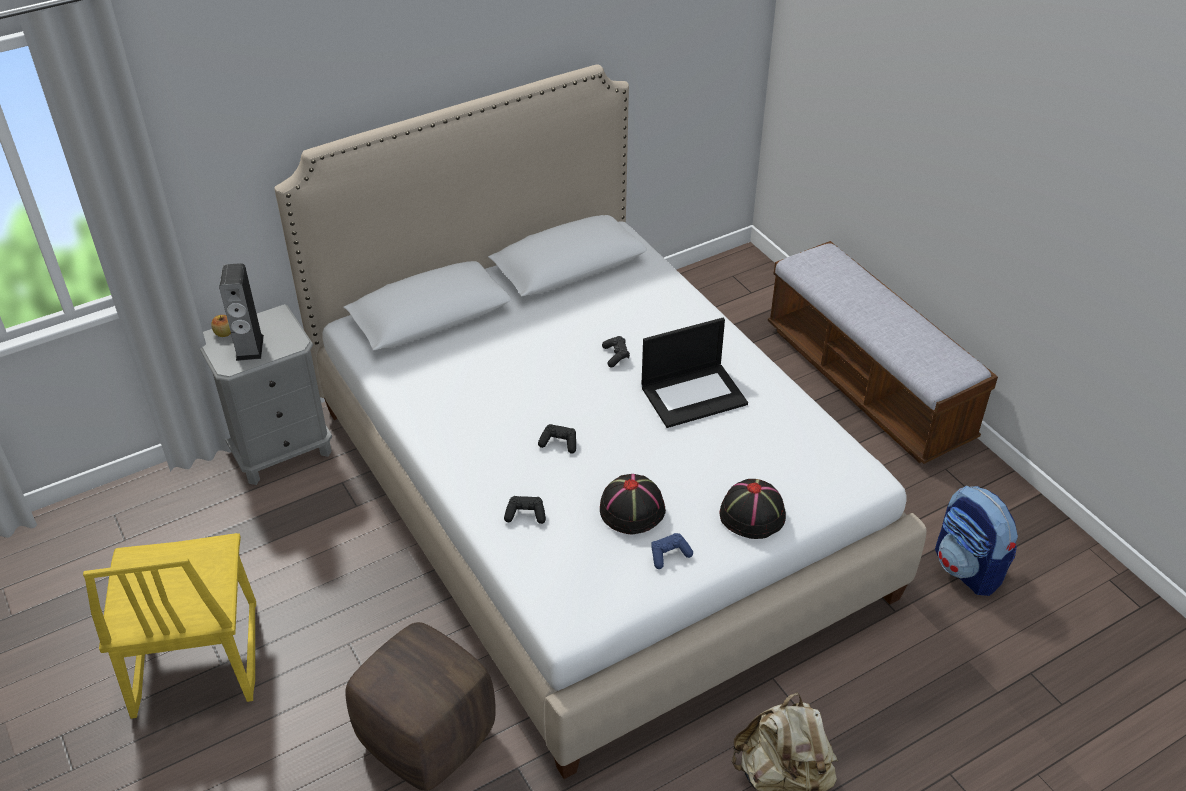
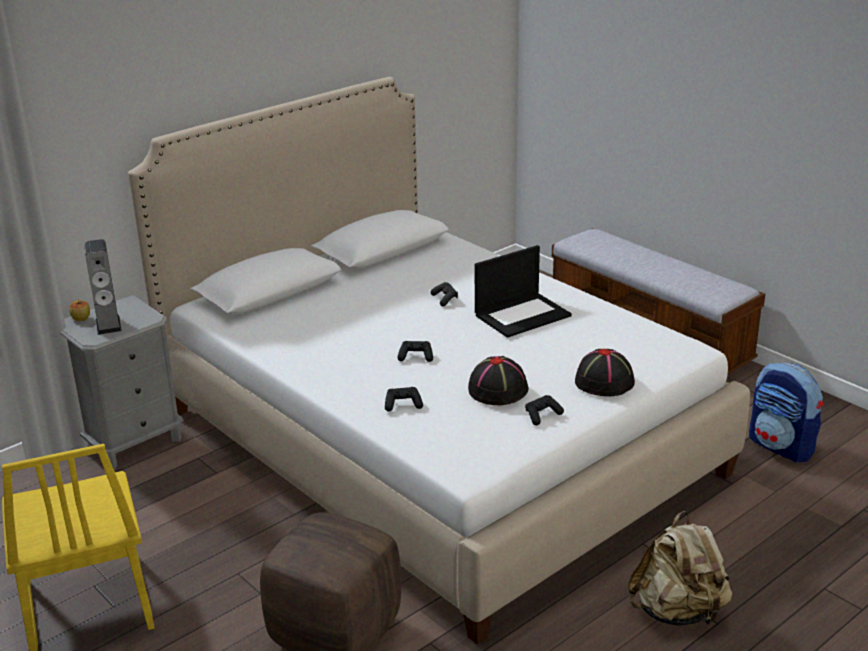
camera: 10 degrees left, 15 degrees down
(669, 555) = (542, 415): blue game controller -> black game controller

